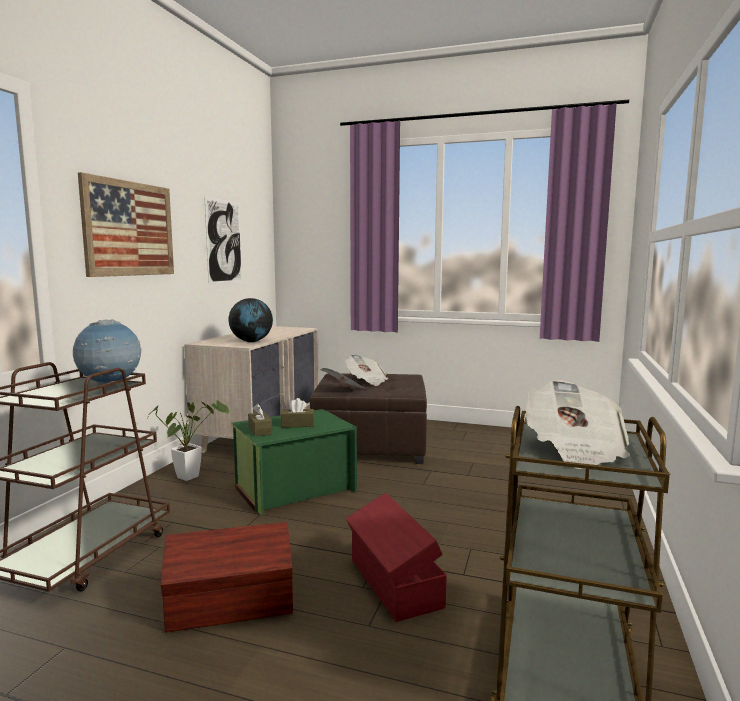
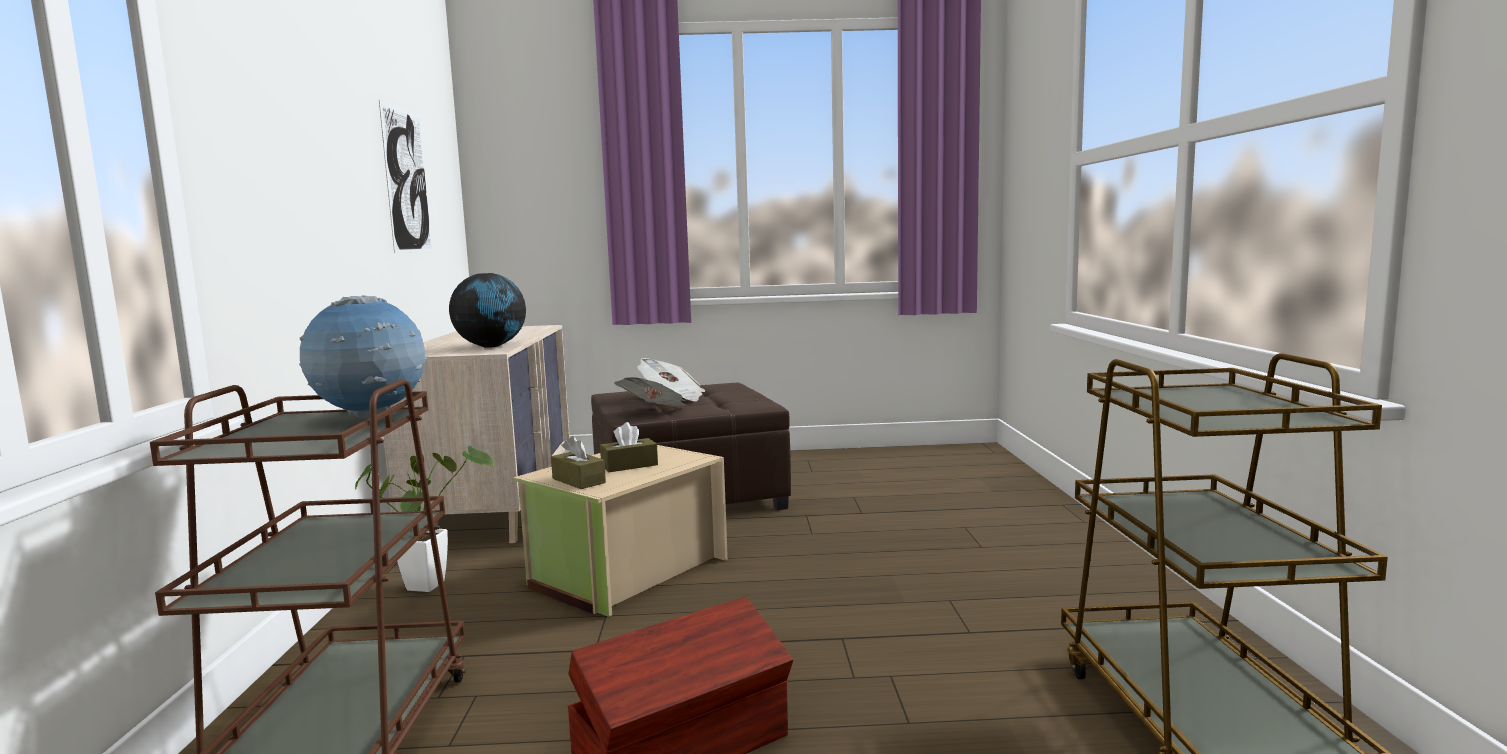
camera: 20 degrees left, 0 degrees up
(129, 229) = (290, 146): picture -> none
(294, 489) = (626, 572): green storage box -> beige storage box
(394, 583) = (892, 663): red storage box -> none
(574, 450) = (1206, 406): newspaper -> none

